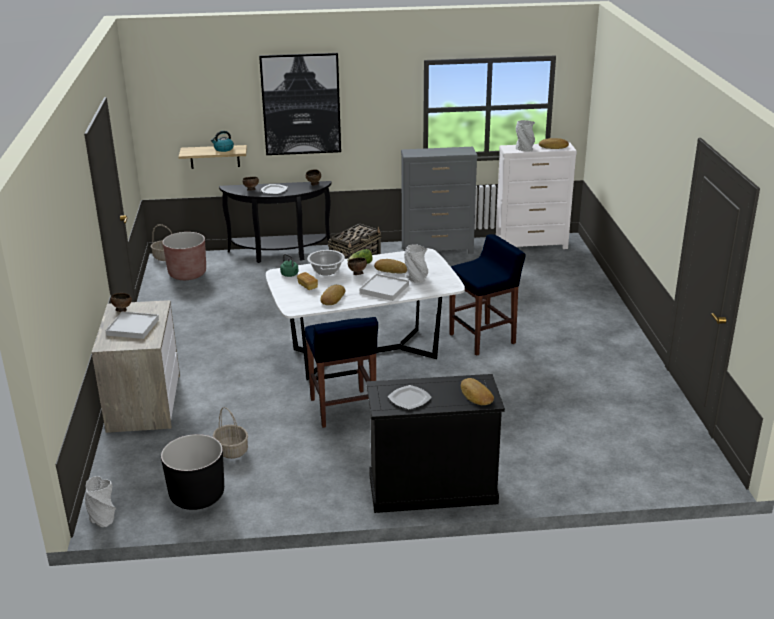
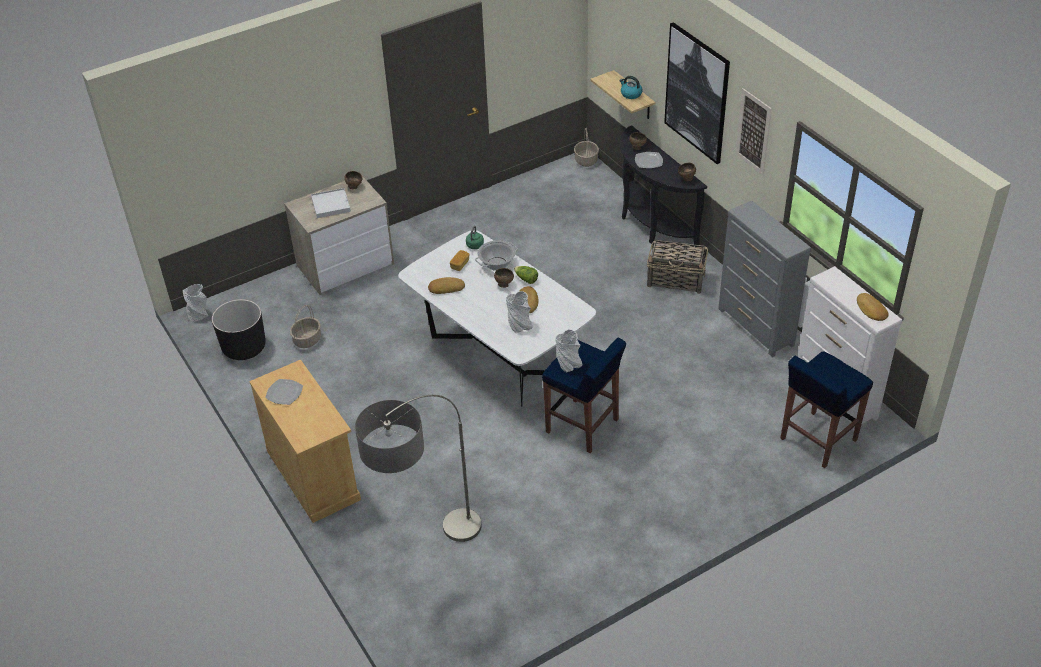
camera: 65 degrees right, 15 degrees up
(187, 274) = (565, 187): brown planter -> none
(343, 409) = (399, 378): blue stool -> blue stool (817, 440)
(376, 98) = (753, 131): none -> picture
(384, 289) = (484, 312): white tray -> none
(432, 489) = (313, 475): black cabinet -> beige cabinet
(475, 395) = (308, 430): bread -> none
(524, 149) = (838, 289): grey vase -> grey vase (568, 364)
(578, 446) = (427, 553): none -> floor lamp

